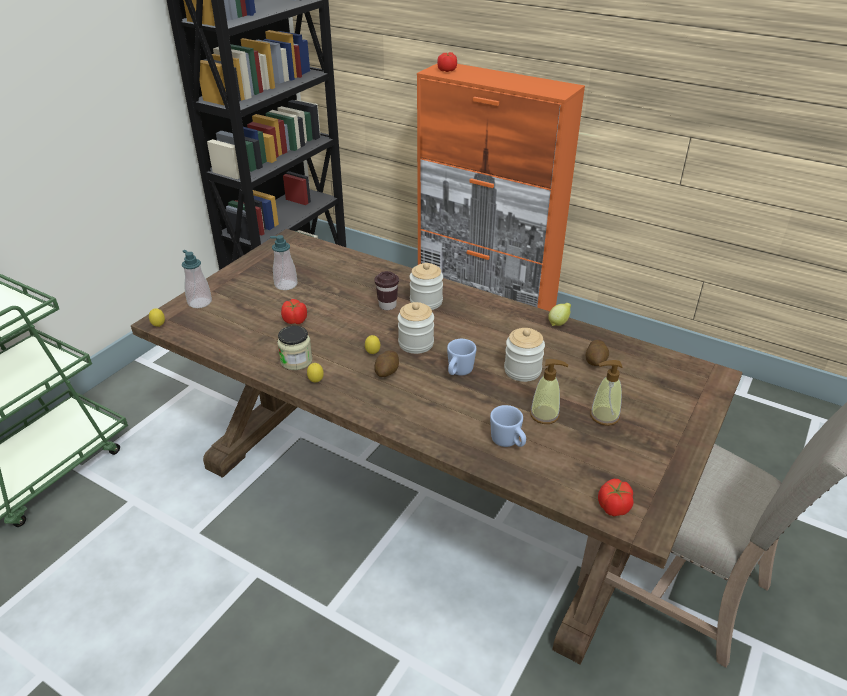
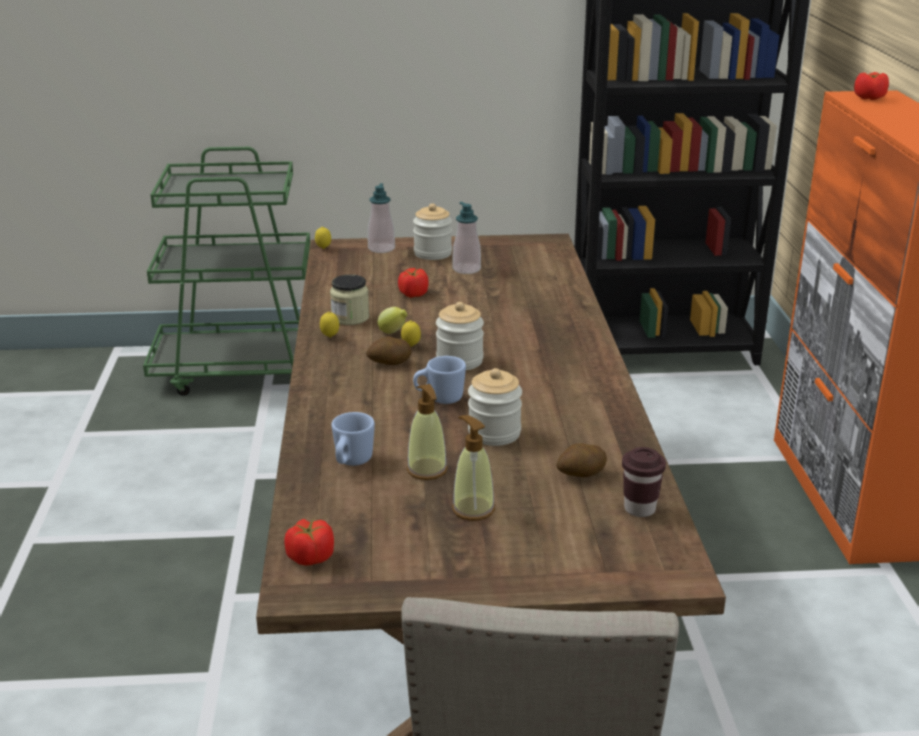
camera: 55 degrees right, 10 degrees down
(387, 306) = (506, 325): brown cup -> brown cup (639, 509)
(426, 302) = (546, 341): jar -> jar (432, 253)
(559, 323) = (629, 428): lemon -> lemon (393, 332)

